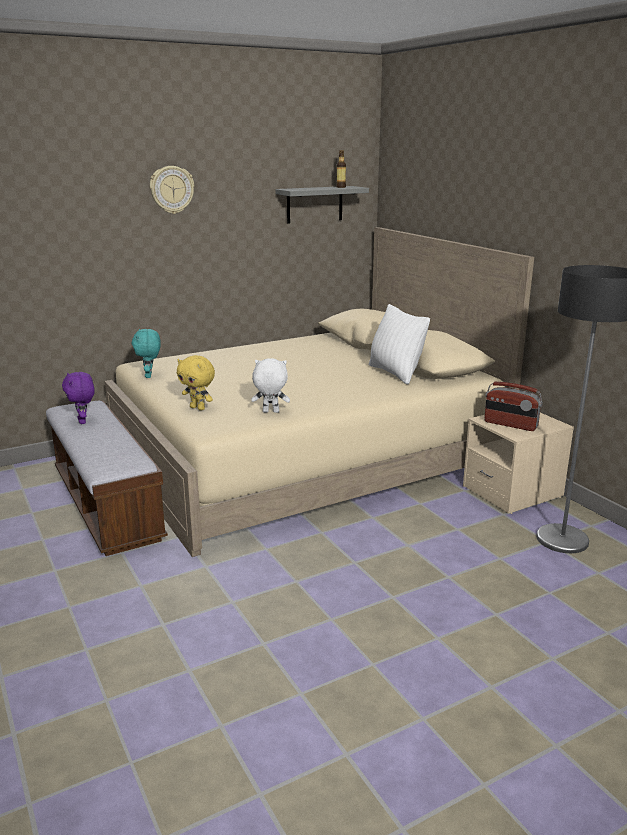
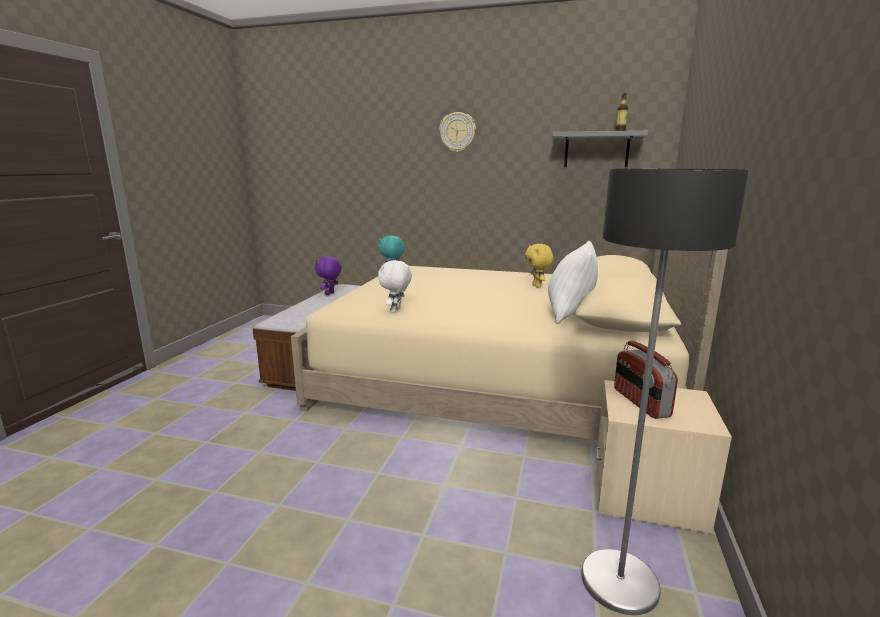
camera: 45 degrees right, 5 degrees down
(198, 408) = (363, 296): yellow plush toy -> yellow plush toy (537, 286)
(270, 412) = (396, 311): white plush toy -> white plush toy turned 120 degrees counterclockwise

